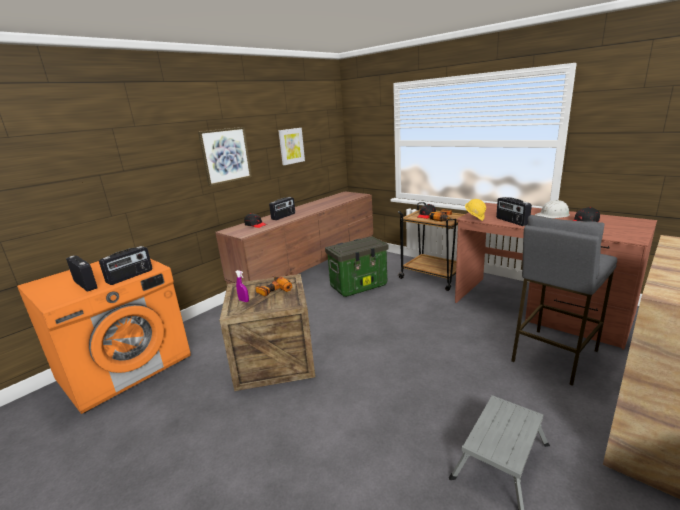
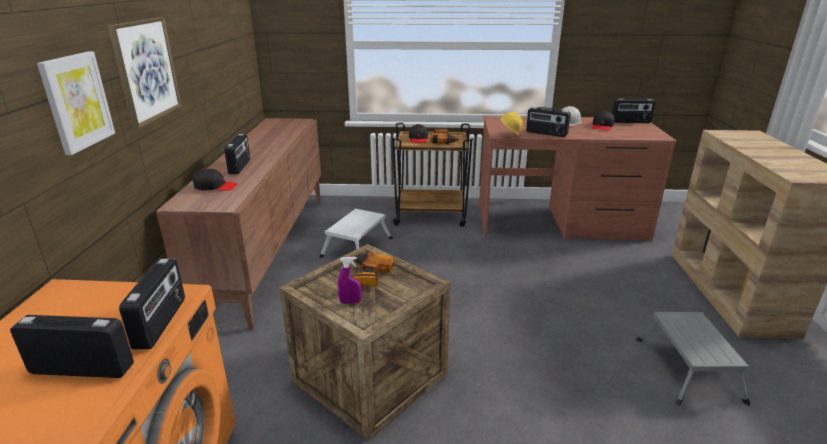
camera: 40 degrees left, 5 degrees up
(291, 146) = (211, 50): picture -> picture (77, 101)
(359, 285) = (357, 247): storage box -> white step ladder
(553, 355) = (617, 263): grey stool -> none
(628, 222) = (631, 122): none -> radio

